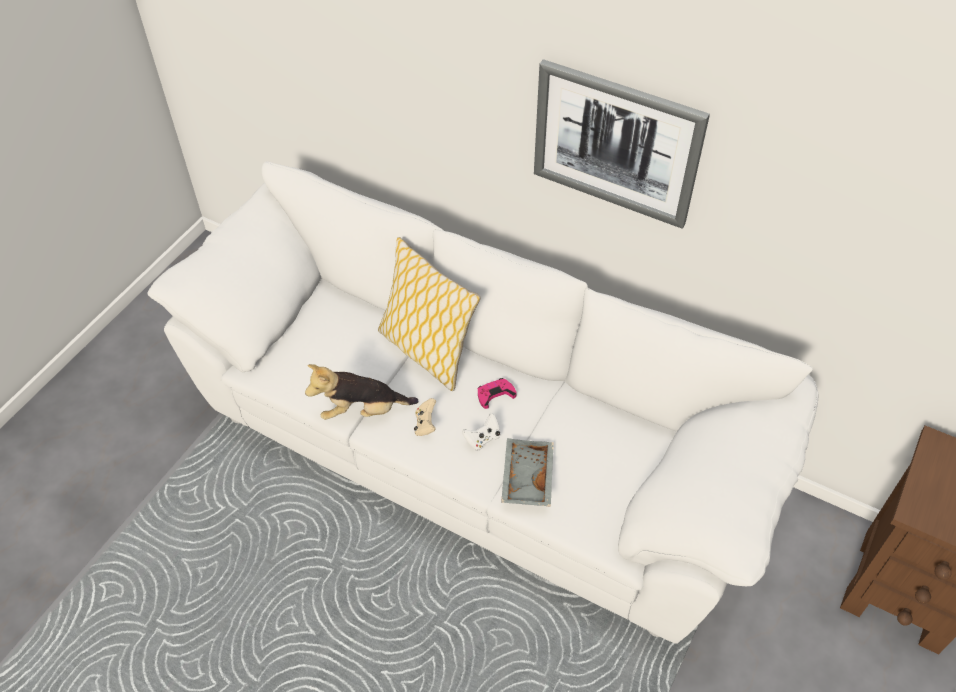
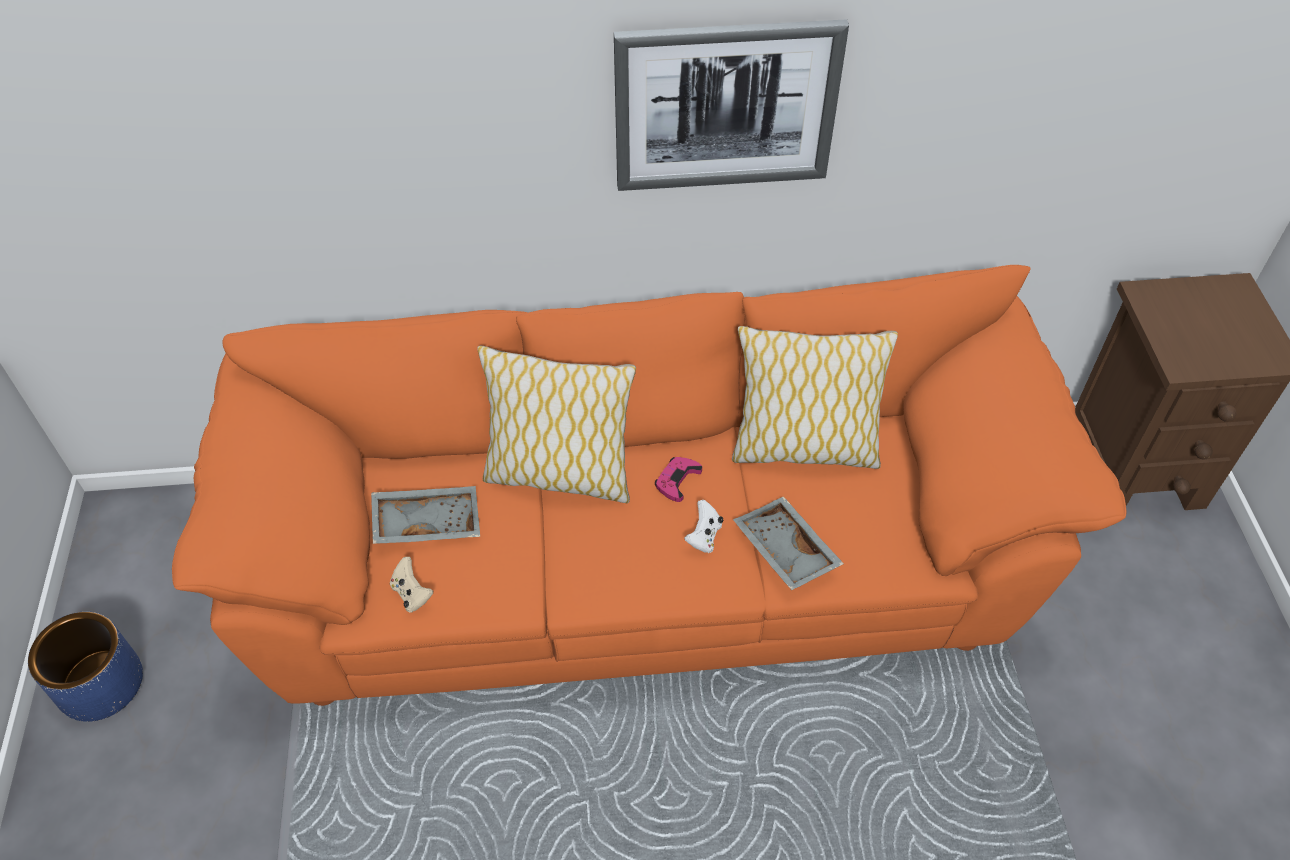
camera: 35 degrees left, 0 degrees up
(136, 342) = (100, 684): none -> blue planter
(327, 336) = (427, 521): none -> grey tray
(362, 410) = (541, 583): plush toy -> none
(425, 424) = (628, 557): beige game controller -> beige game controller (412, 594)
(476, 455) = (644, 574): white sofa -> orange sofa
(597, 419) = (803, 448): none -> pillow

